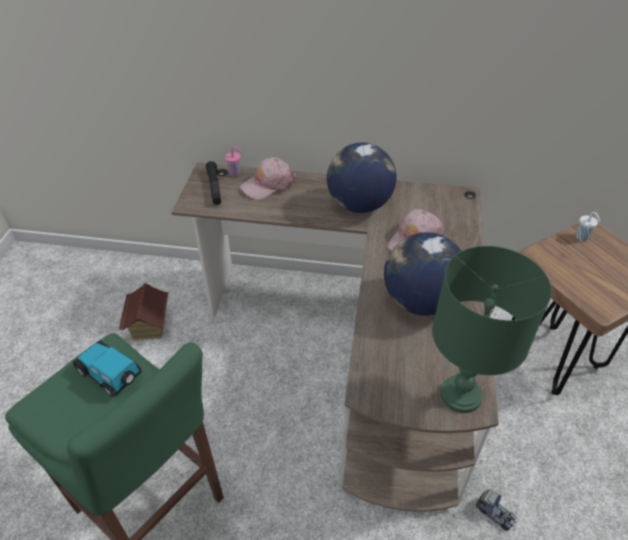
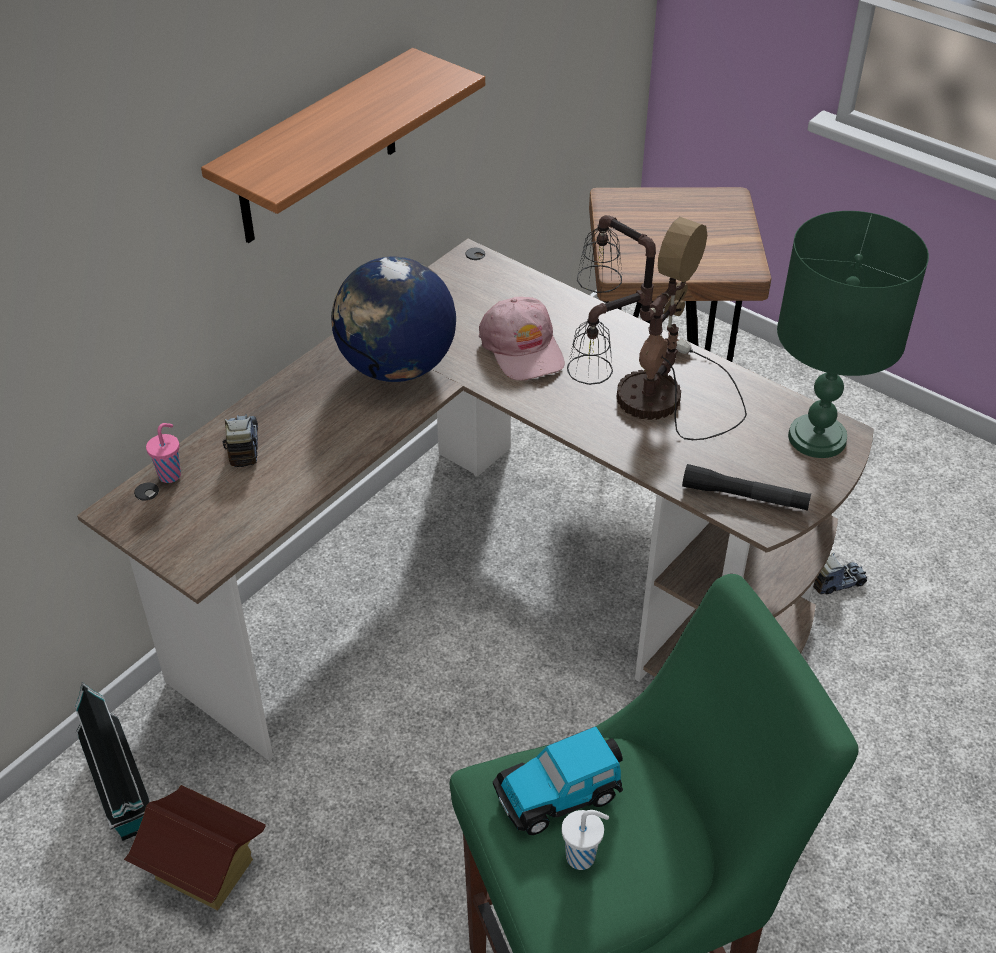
camera: 60 degrees left, 0 degrees up
(171, 283) = (122, 792): none -> toy house
(214, 187) = (184, 515): black flashlight -> black flashlight (745, 496)
(268, 184) = (243, 446): pink cap -> toy truck
(382, 75) = (318, 150): none -> shelf
(419, 301) = (643, 399): globe -> table lamp
(582, 238) = (620, 214): white cup -> white cup (582, 857)

